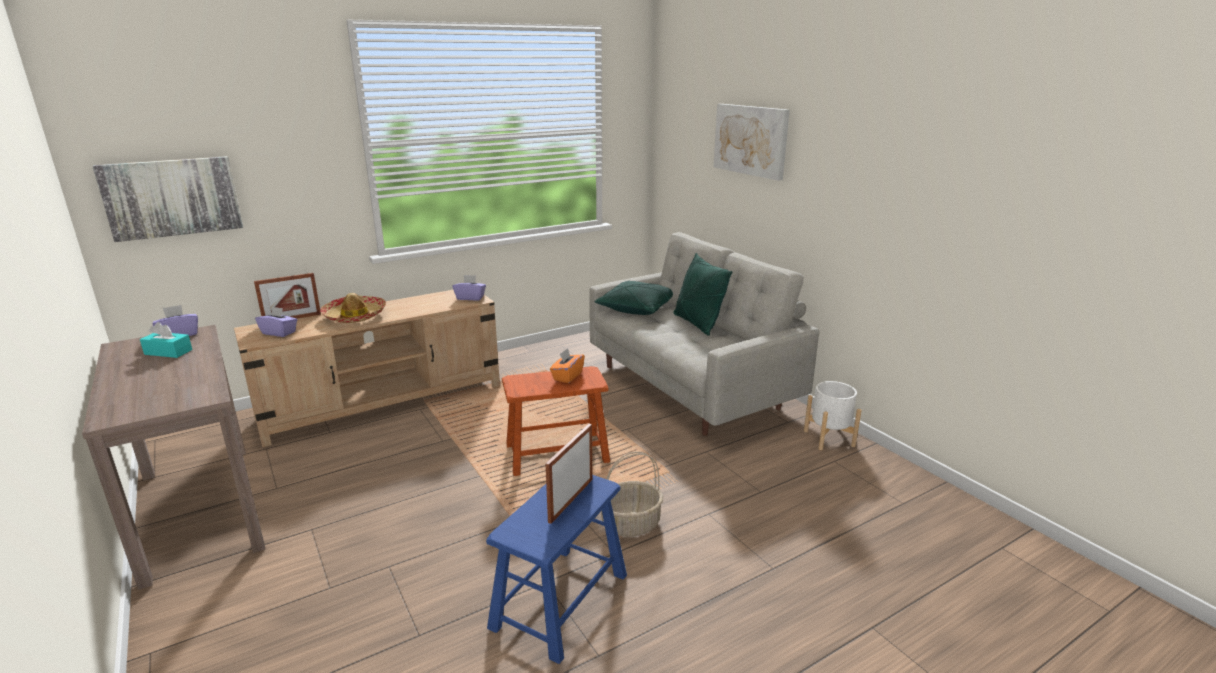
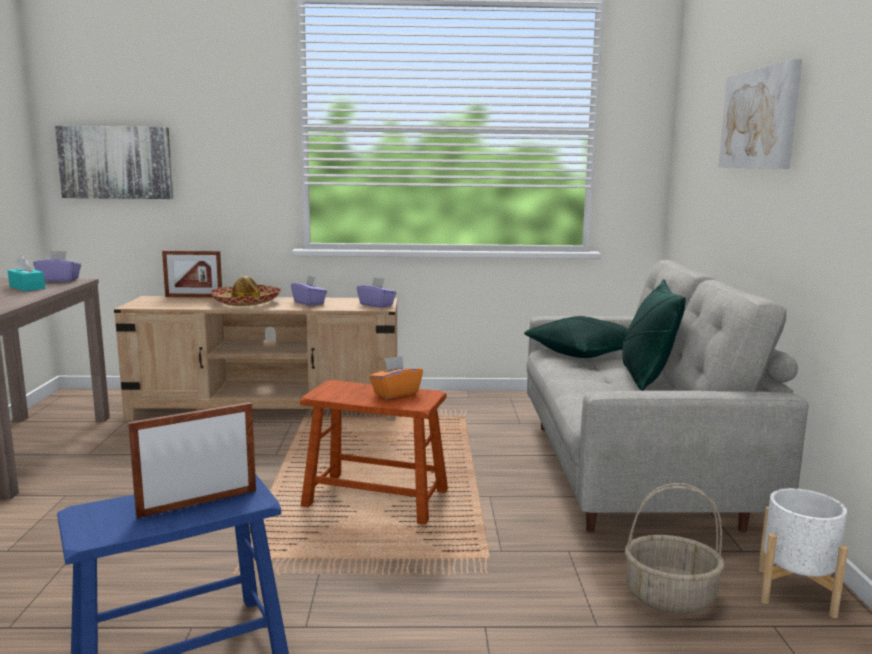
camera: 30 degrees right, 10 degrees down
(279, 332) = (165, 303): purple tissue box -> purple tissue box (309, 303)
(631, 523) = (369, 600): basket -> basket (670, 596)

